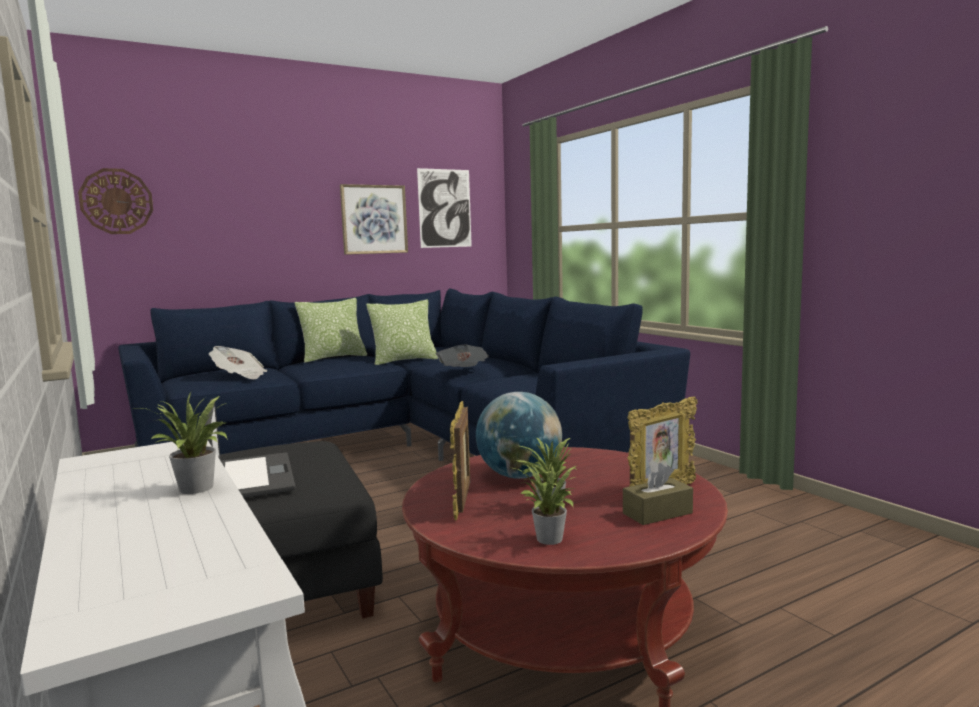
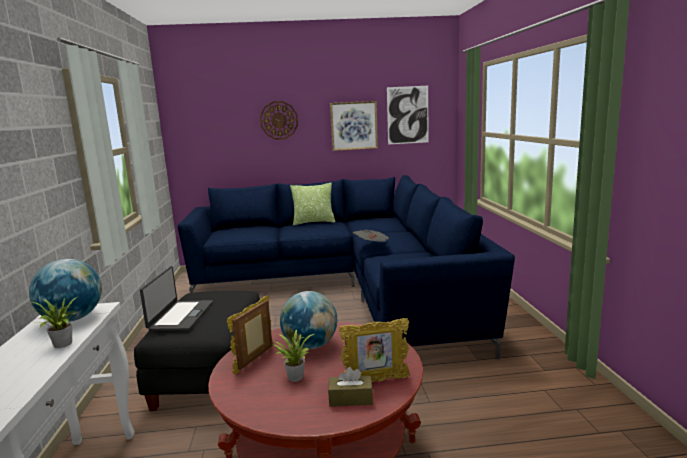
camera: 25 degrees right, 5 degrees up
(116, 201) = (194, 122): wall clock -> wall clock (279, 120)
(149, 462) = (72, 319): none -> globe
(239, 376) = (247, 234): newspaper -> none
(404, 361) = (354, 229): pillow -> none
(549, 540) = (263, 404): potted plant -> none

